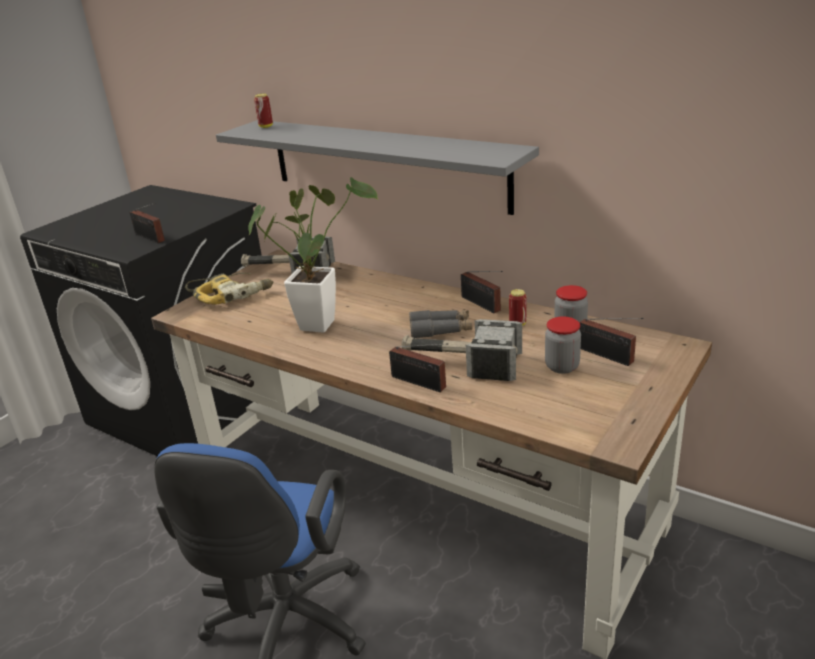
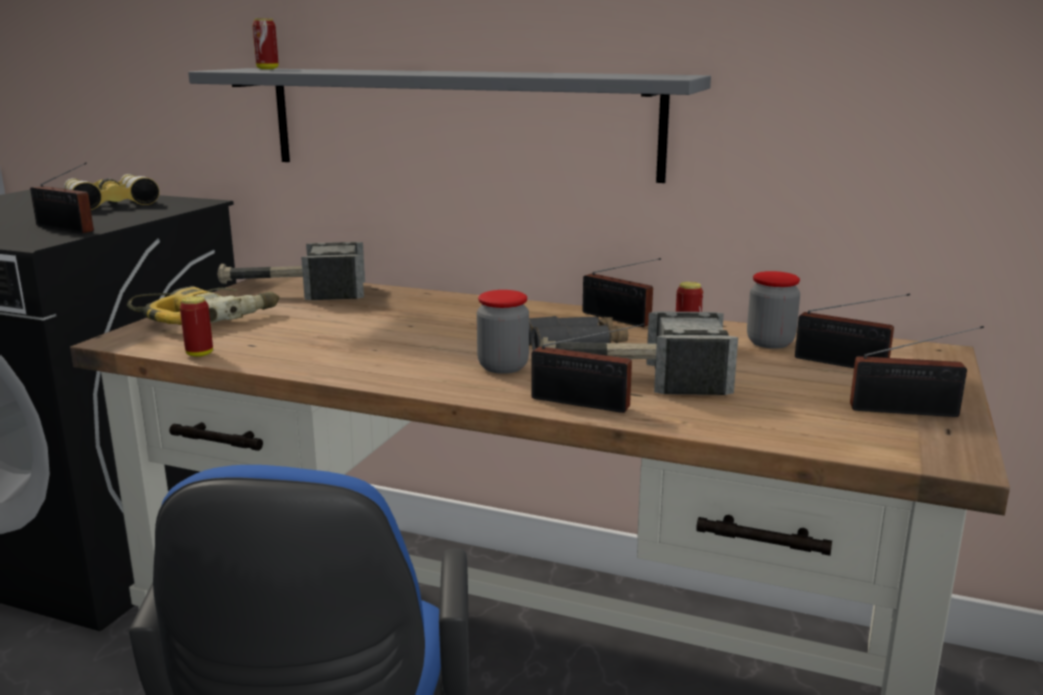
camera: 15 degrees left, 10 degrees down
(182, 205) = (110, 202): none -> binoculars
(218, 328) = (199, 354): none -> can
(321, 321) = (376, 342): potted plant -> none
(562, 366) = (789, 377): jar -> jar (503, 367)
(620, 402) = (910, 411): none -> radio

